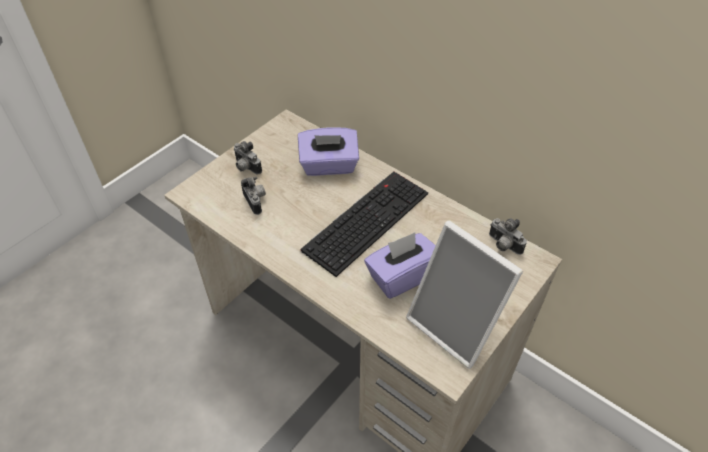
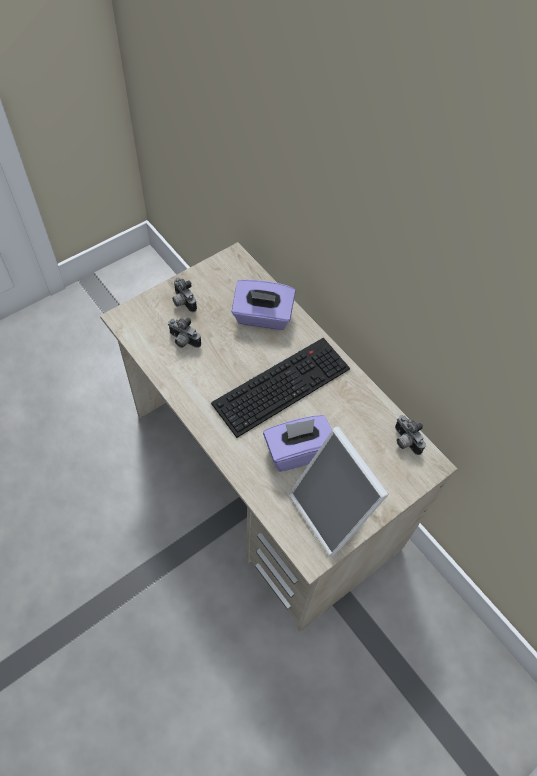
camera: 10 degrees right, 10 degrees up
(256, 201) = (183, 341): camera -> camera turned 135 degrees clockwise

